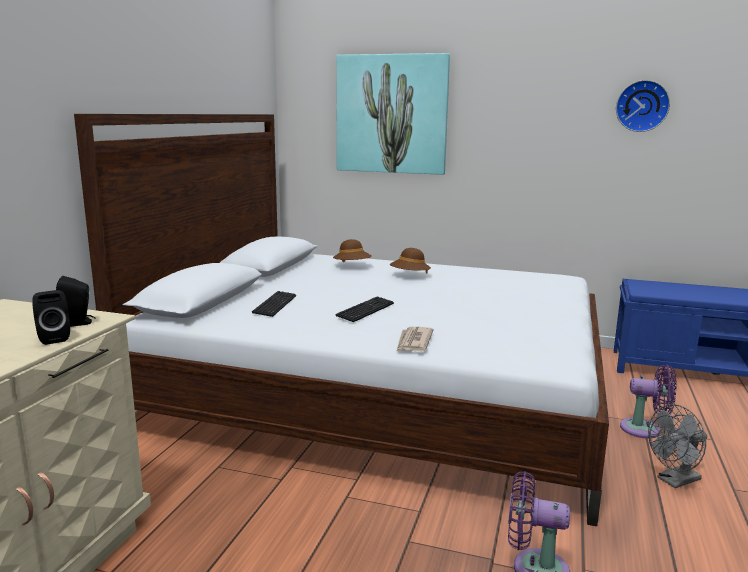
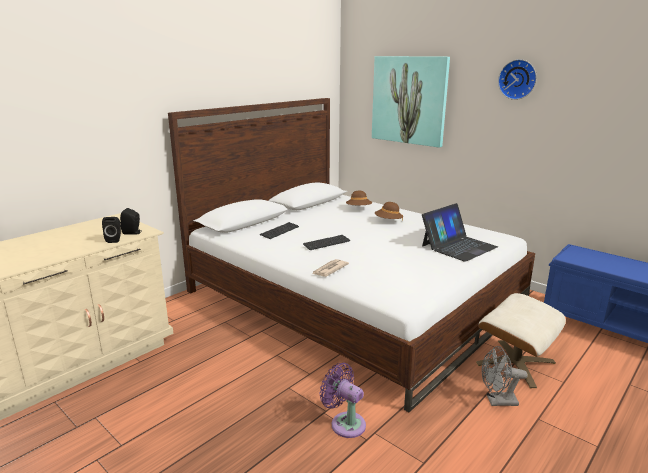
camera: 25 degrees right, 5 degrees up
(531, 292) = (458, 246): none -> laptop
(642, 106) = (595, 104): wall clock -> wall clock (518, 79)
(645, 429) = (515, 362): purple fan -> beige ottoman

